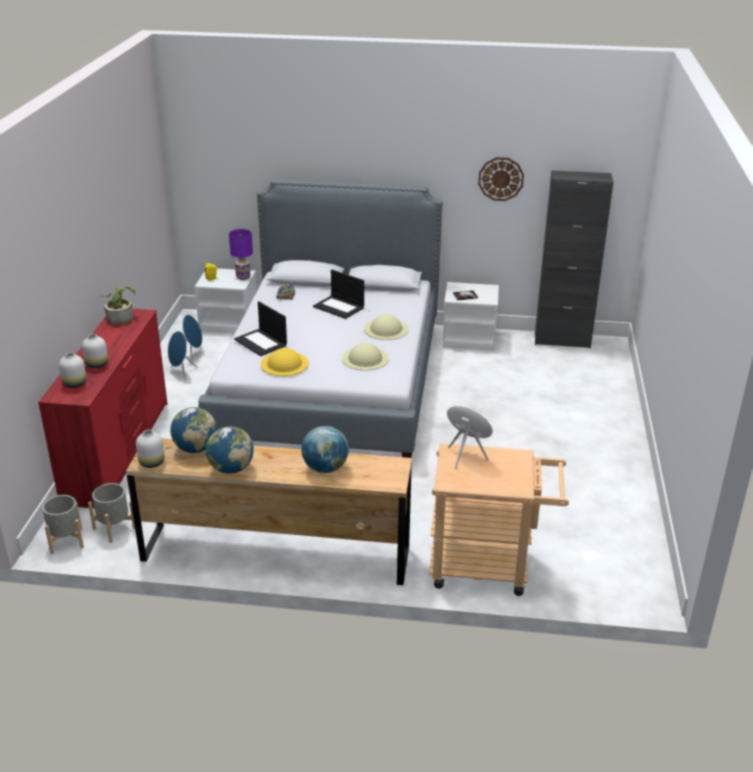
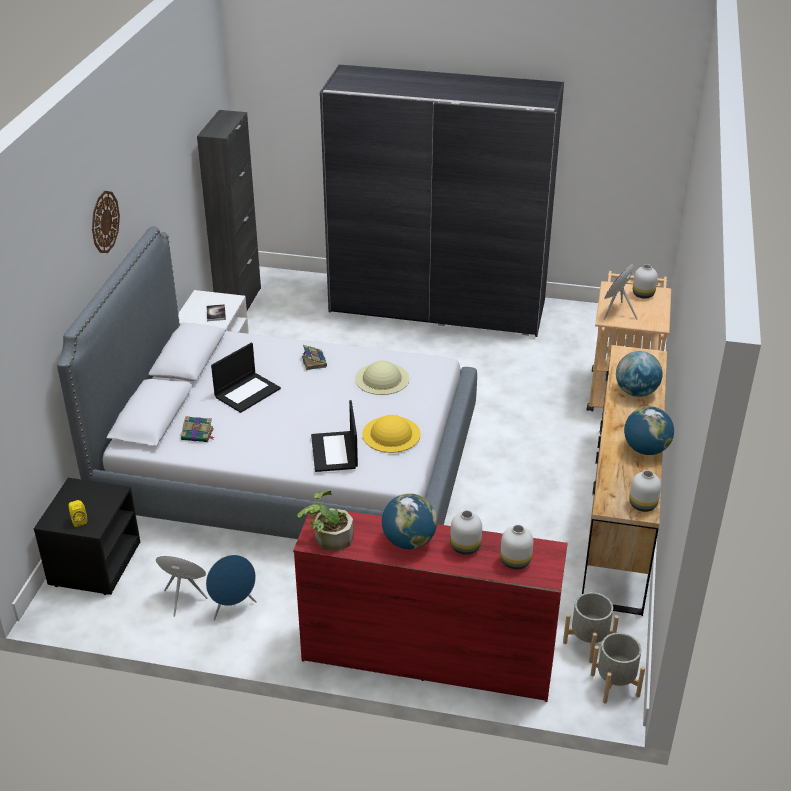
camera: 85 degrees left, 5 degrees up
(195, 448) = (612, 475): globe -> globe (409, 541)
(230, 323) = (94, 563): white nightstand -> black nightstand
(243, 277) = (89, 489): purple table lamp -> none
(261, 342) = (335, 452): laptop -> laptop turned 120 degrees clockwise
(386, 329) = (314, 361): beige hat -> book
(501, 179) = (173, 174): wall clock -> wall clock (104, 222)
(511, 476) = (643, 294): none -> white vase
(605, 443) = (438, 306): none -> grey wardrobe

